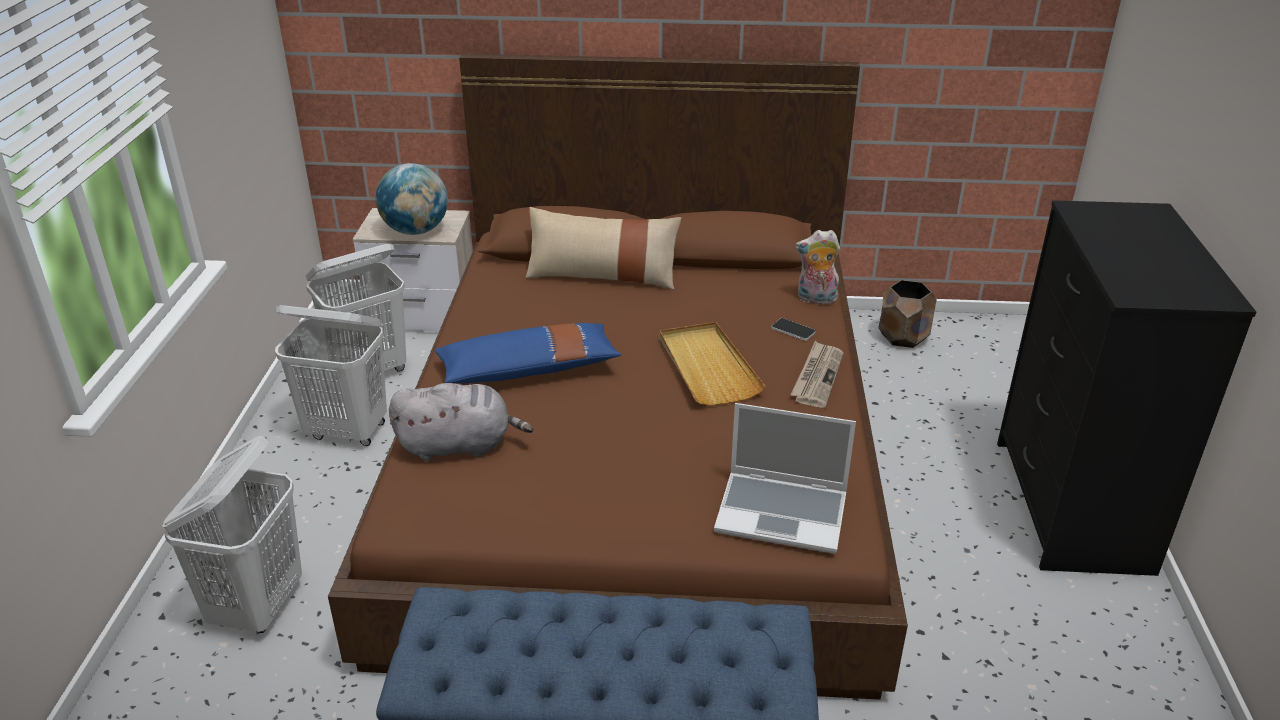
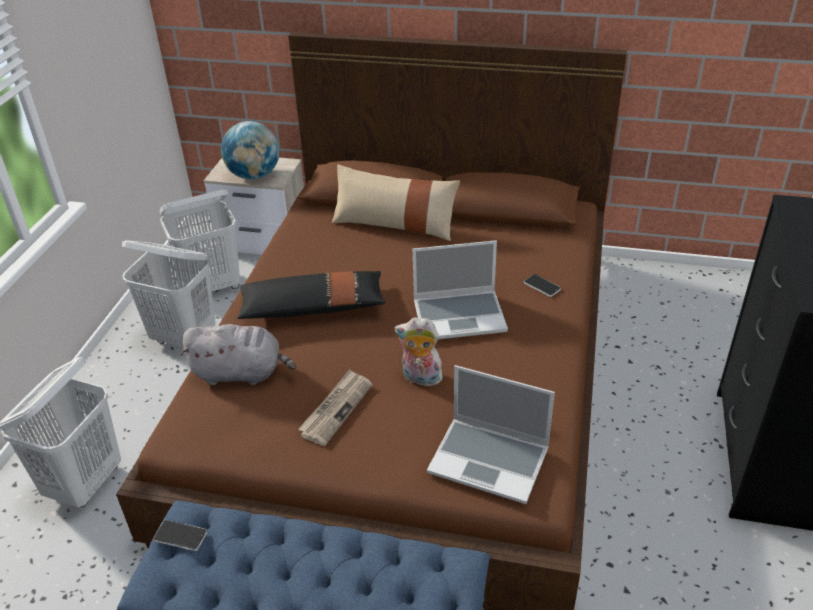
camera: 10 degrees right, 5 degrees up
(439, 622) = (180, 536): none -> phone
(528, 370) = (313, 308): blue pillow -> black pillow
(707, 367) = (460, 316): beige tray -> laptop
(815, 299) = (568, 258): plush toy -> plush toy (420, 378)
(817, 376) = (552, 332): newspaper -> newspaper (336, 409)
(904, 337) = (656, 286): brown planter -> none

